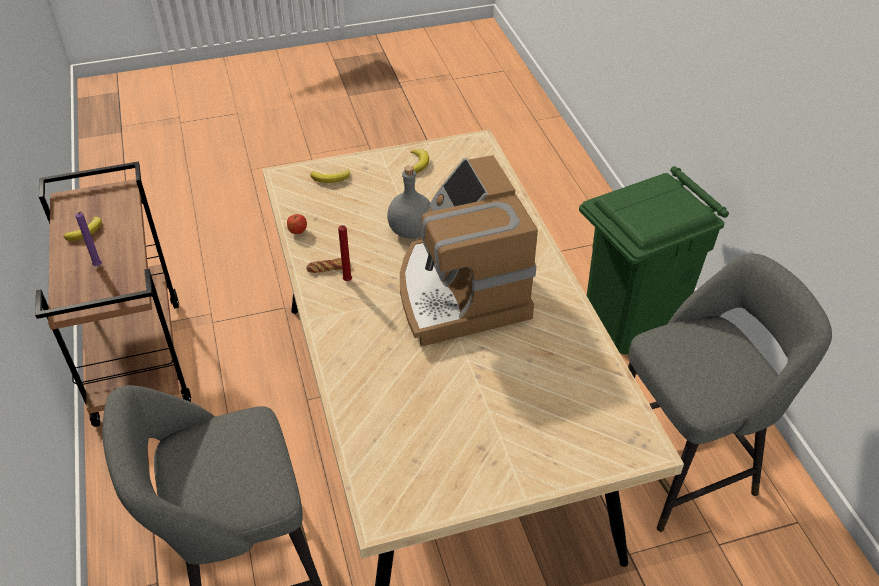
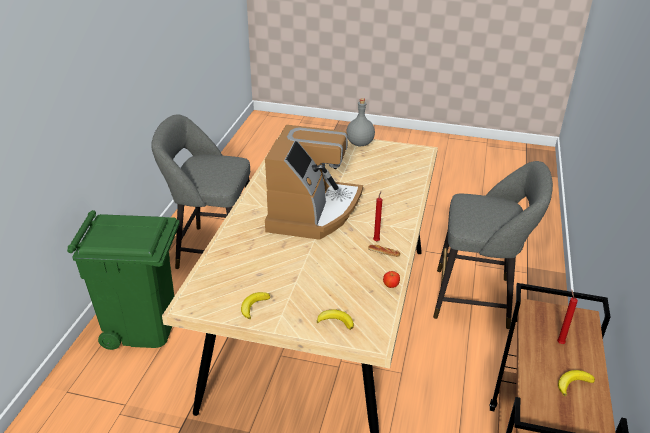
camera: 150 degrees left, 10 degrees down
(98, 266) = (559, 342): purple candle -> red candle
(410, 231) = (310, 255): grey bottle -> grey bottle (360, 143)

